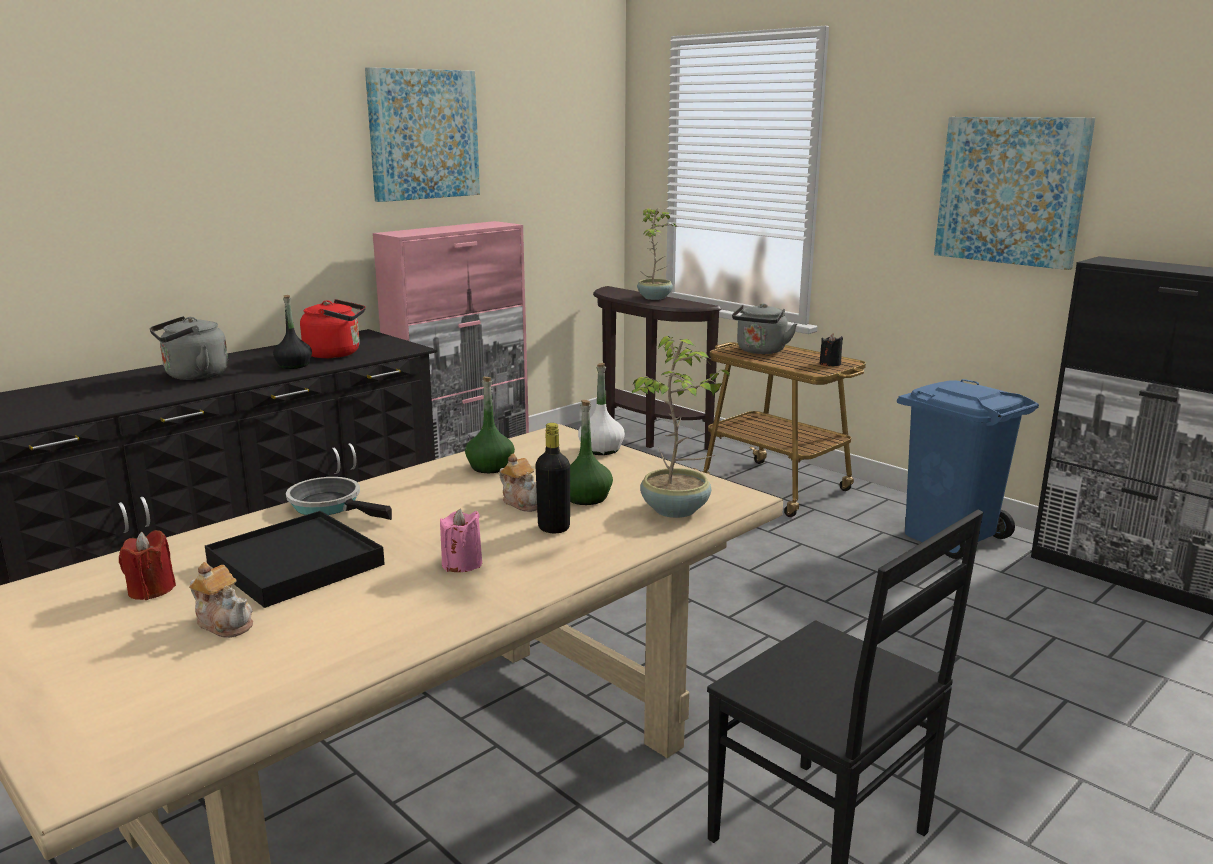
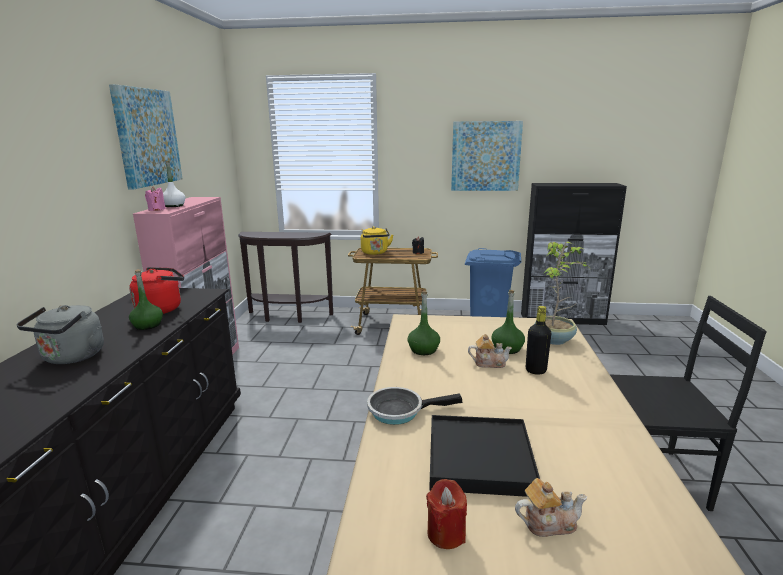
camera: 40 degrees left, 0 degrees up
(294, 365) = (148, 325): black bottle -> green bottle
(462, 564) = (552, 410): pink candle -> pink candle (156, 209)
(601, 449) = (449, 321): white bottle -> white bottle (174, 206)
(655, 297) = (286, 233): potted plant -> none
(760, 351) = (375, 253): grey kettle -> yellow kettle

